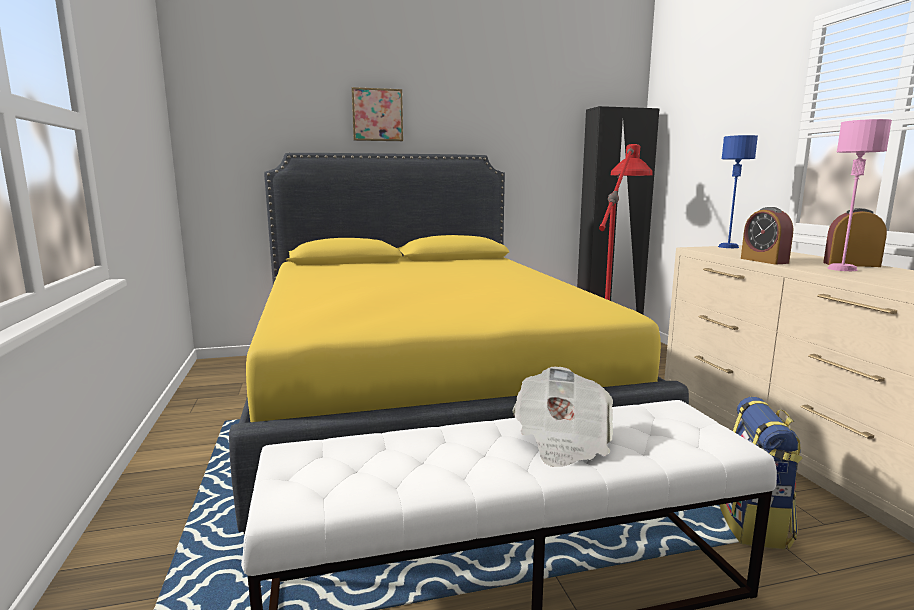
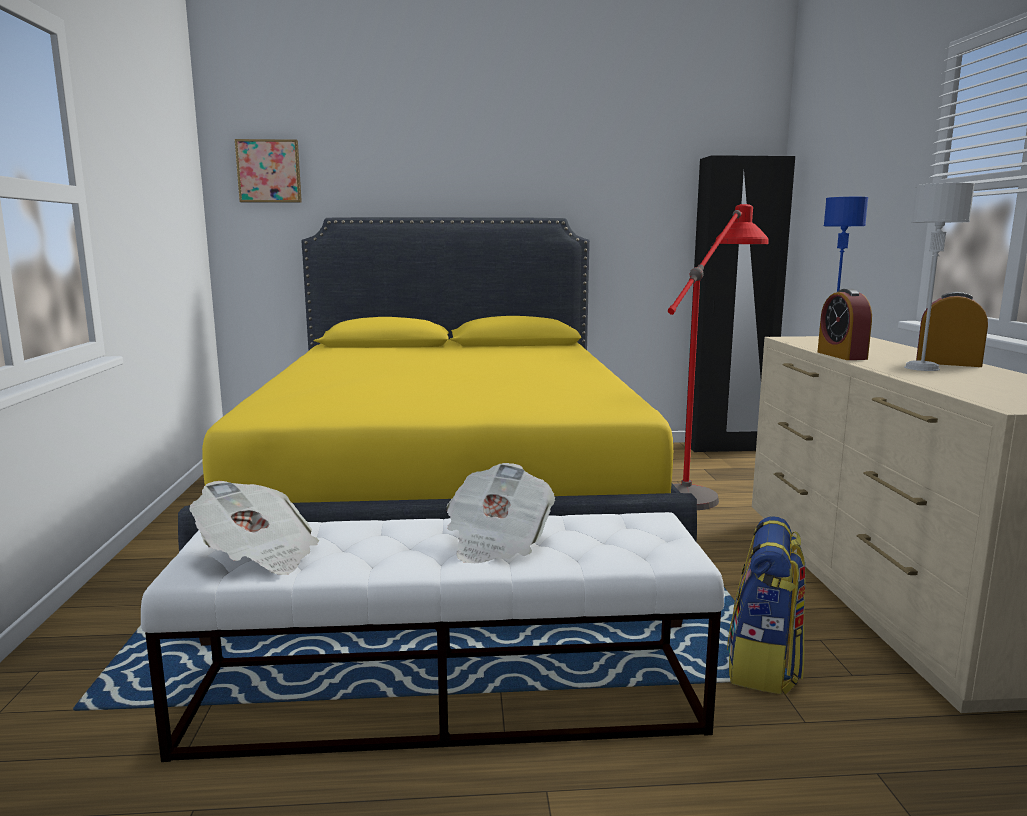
camera: 10 degrees right, 0 degrees up
(347, 477) = (259, 556): none -> newspaper
(377, 115) = (434, 171): picture -> picture (269, 171)
(841, 269) = (921, 368): pink table lamp -> grey table lamp

